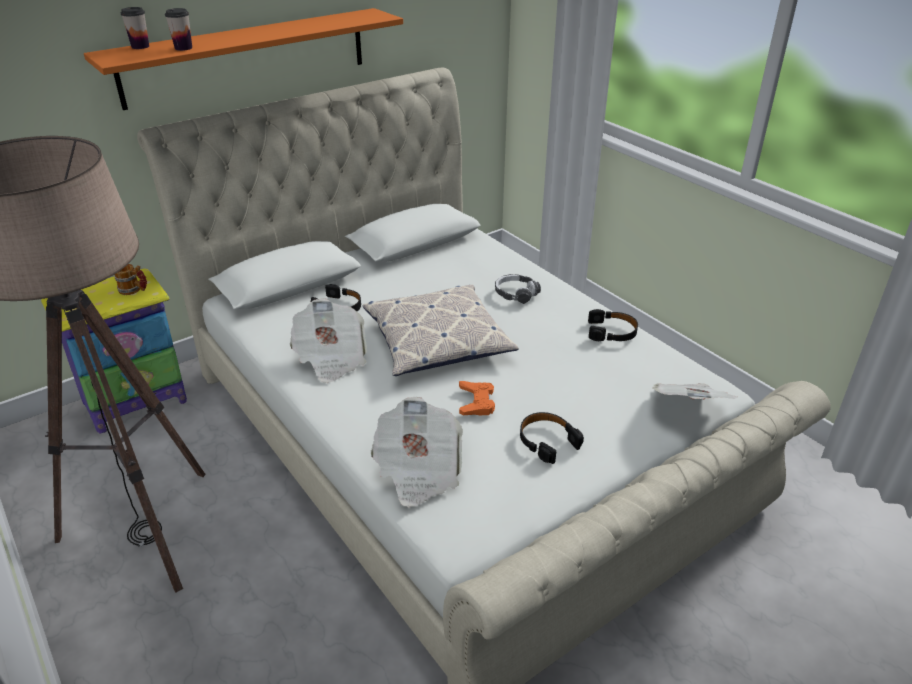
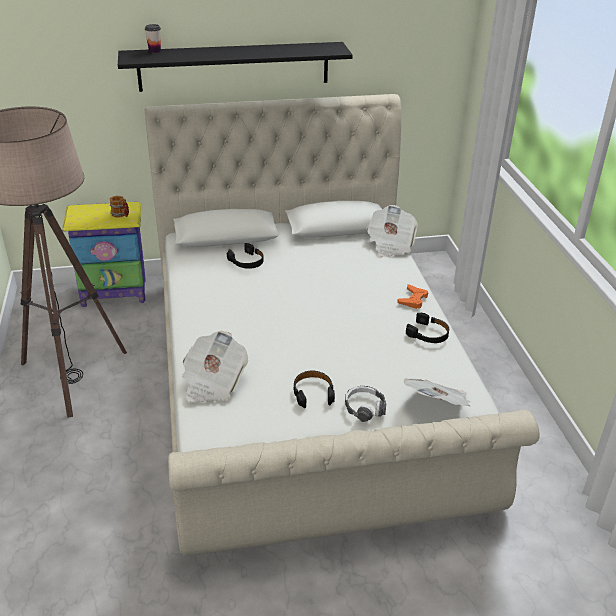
camera: 25 degrees right, 0 degrees up
(183, 48) = (179, 57): cup -> none
(247, 57) = (234, 66): orange shelf -> black shelf
(331, 358) = (216, 294): newspaper -> newspaper (390, 244)
(437, 340) = (295, 303): pillow -> none
(476, 402) = (285, 352): orange game controller -> orange game controller (413, 300)
(516, 294) = (380, 286): headphones -> headphones (364, 408)

